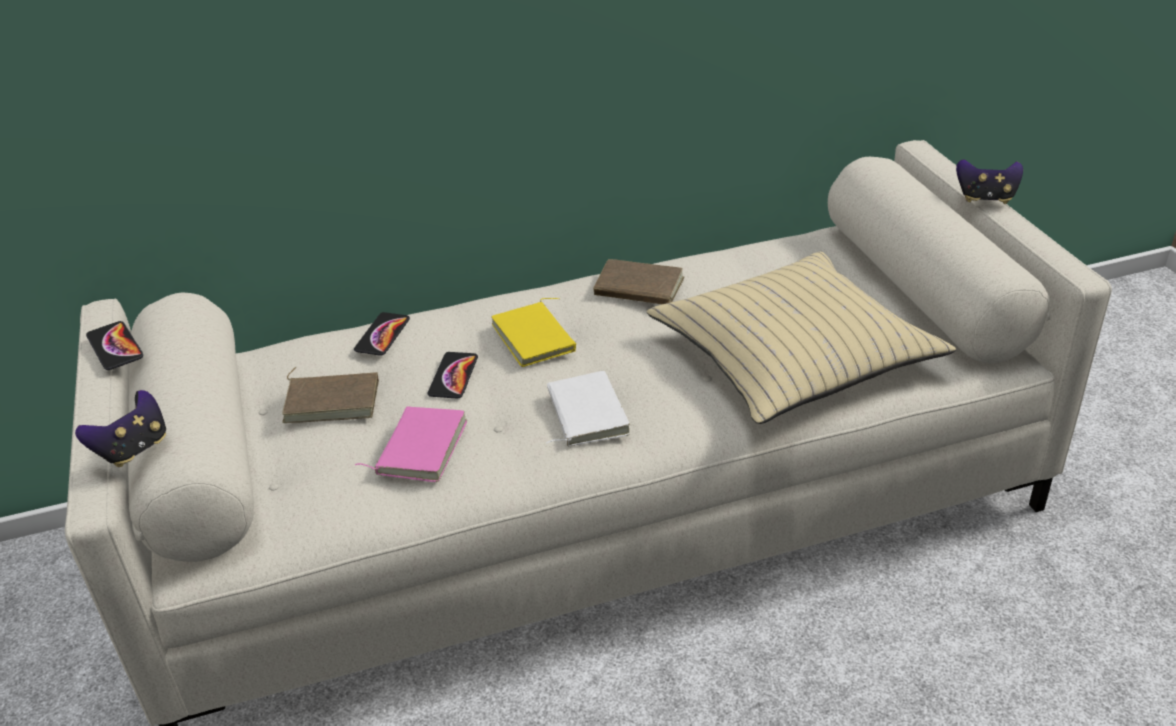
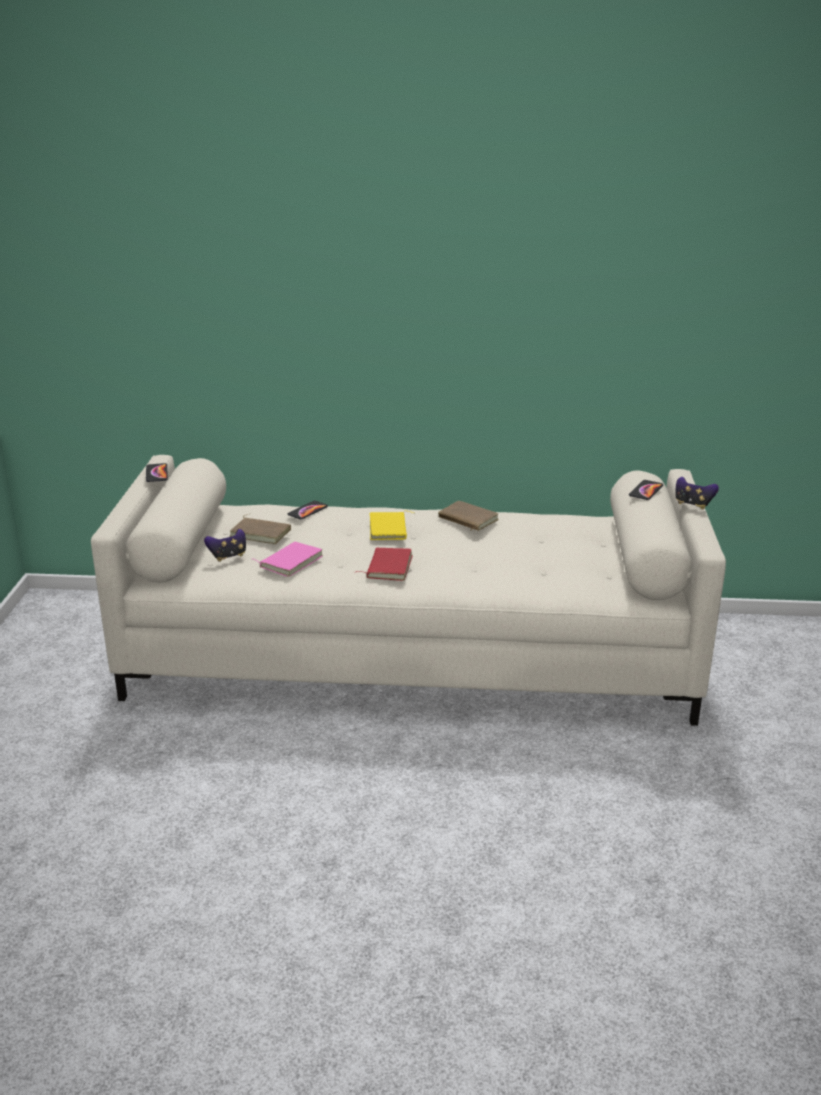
camera: 20 degrees right, 10 degrees down
(134, 449) = (138, 513): game controller -> game controller (228, 556)
(453, 376) = (331, 536): phone -> phone (646, 491)
(584, 414) = (387, 567): white book -> red book
(792, 356) = (530, 569): beige pillow -> none

